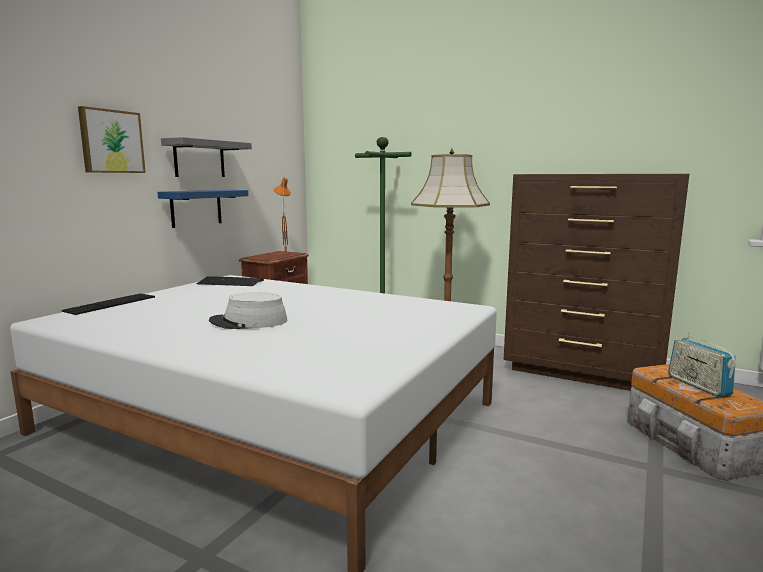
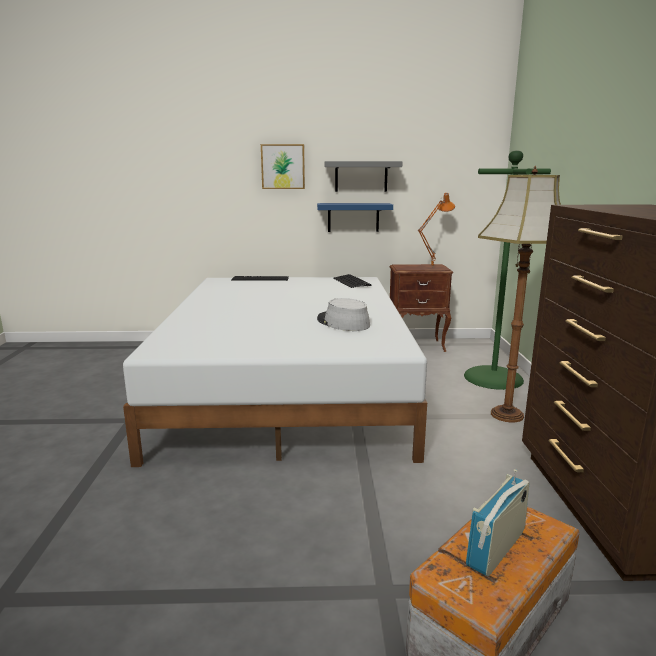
camera: 60 degrees right, 5 degrees up
(249, 322) = (260, 307): grey hat -> grey hat (343, 322)

